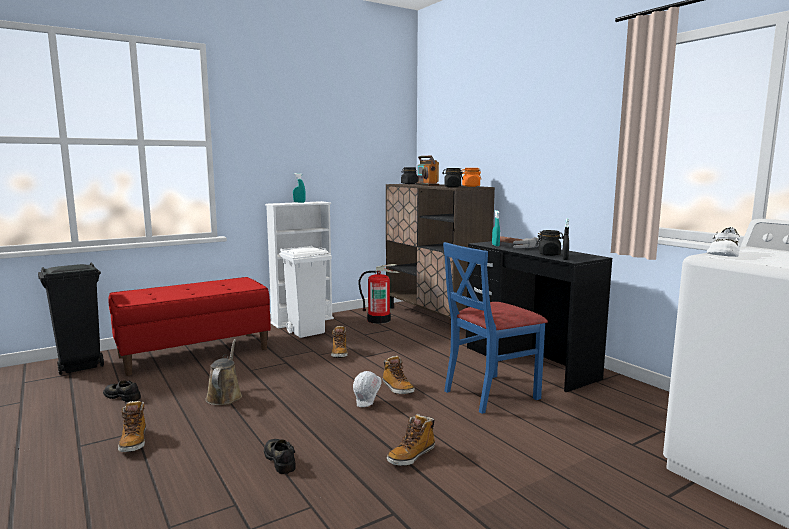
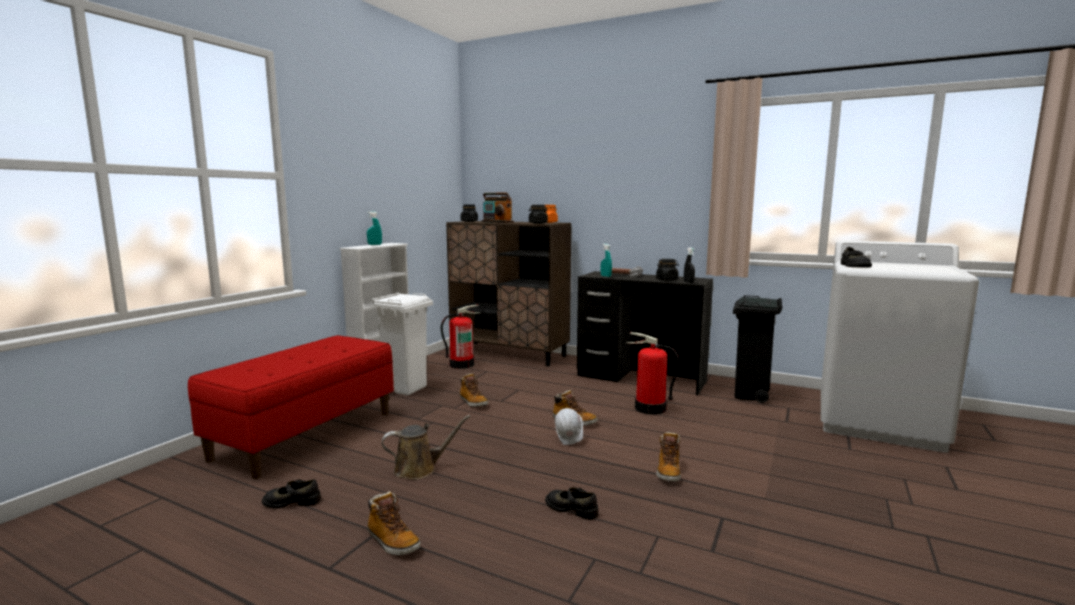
camera: 30 degrees left, 0 degrees up
(79, 367) = (163, 486): black trash can -> black trash can (750, 396)
(225, 396) = (419, 469): brown watering can -> brown watering can turned 105 degrees clockwise
(490, 393) = (650, 408): blue chair -> fire extinguisher
(723, 254) = (854, 266): white shoe -> black shoe

